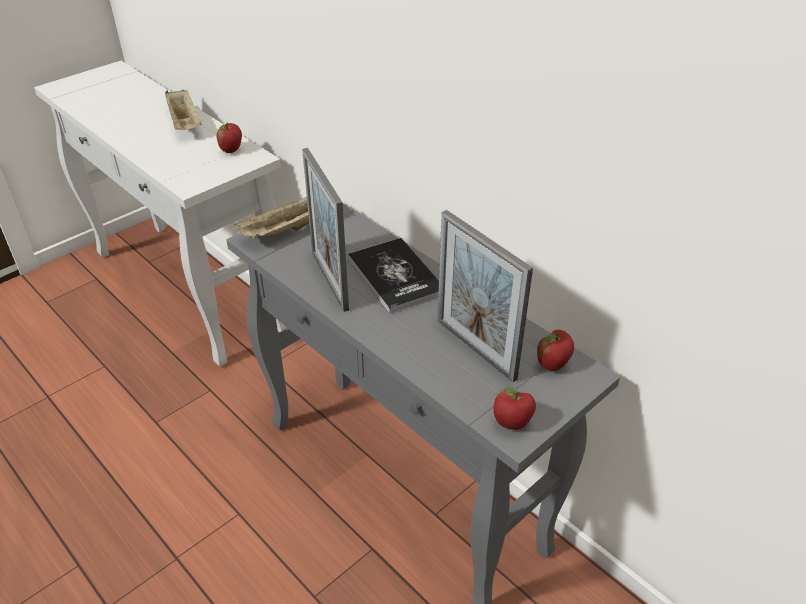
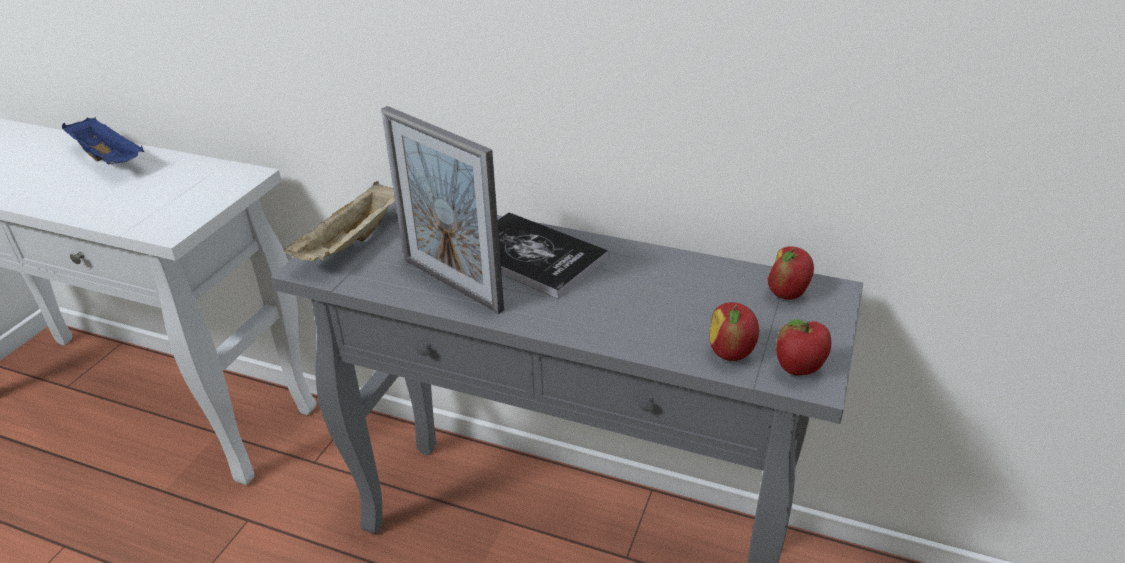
camera: 25 degrees left, 5 degrees down
(185, 123) = (110, 160): beige tray -> blue tray
(231, 150) = (203, 175): apple -> apple (731, 353)
(475, 349) = (690, 304): picture frame -> none

